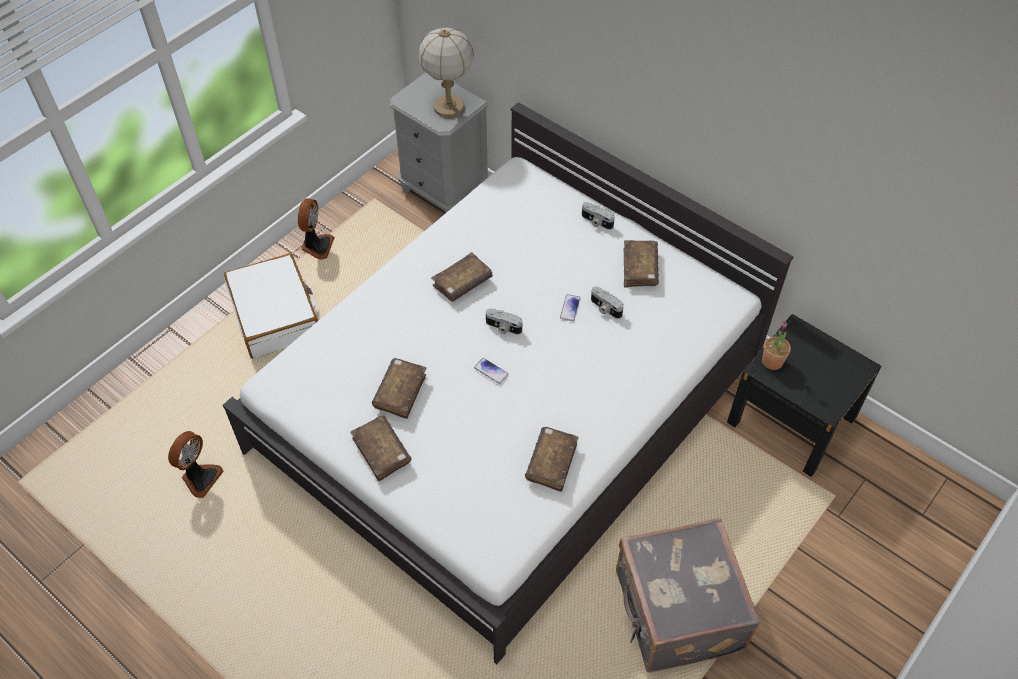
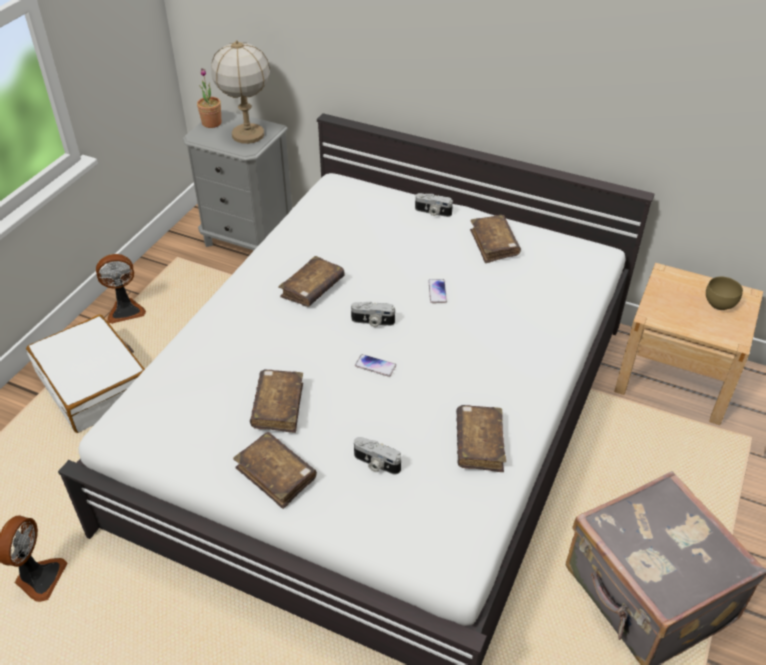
camera: 15 degrees left, 10 degrees down
(317, 246) = (126, 310): fan -> fan turned 75 degrees clockwise
(605, 308) = (474, 285): camera -> camera (376, 464)
(772, 361) = (658, 307): potted plant -> potted plant (211, 123)
(791, 420) = (675, 376): black nightstand -> beige nightstand
(832, 370) = (720, 303): none -> brown bowl

